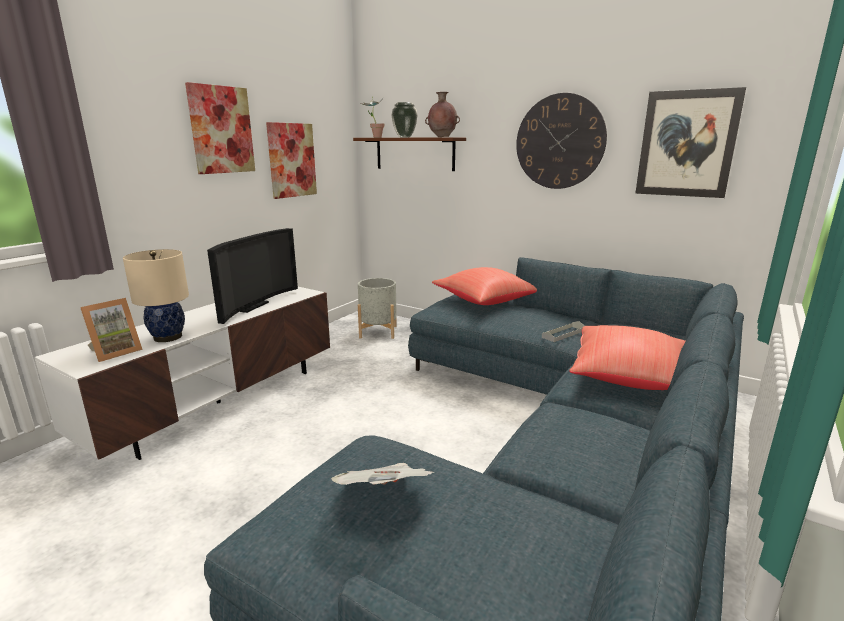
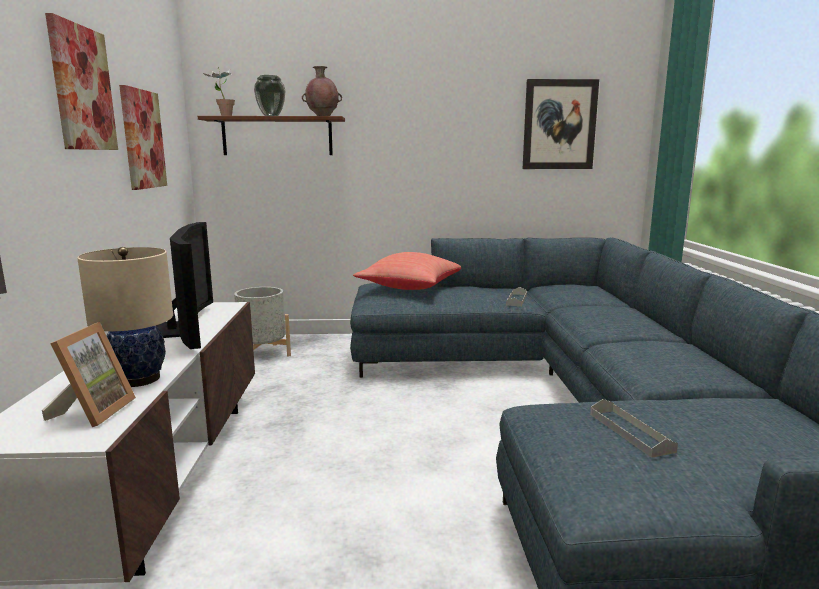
camera: 35 degrees left, 5 degrees down
(385, 496) = (630, 432): newspaper -> grey tray
(559, 142) = (449, 123): wall clock -> none
(630, 378) = (619, 316): red pillow -> none

